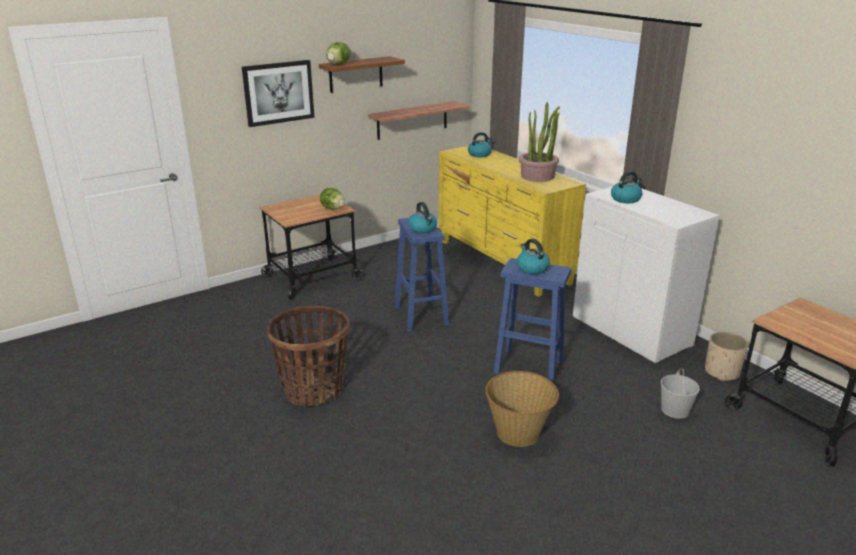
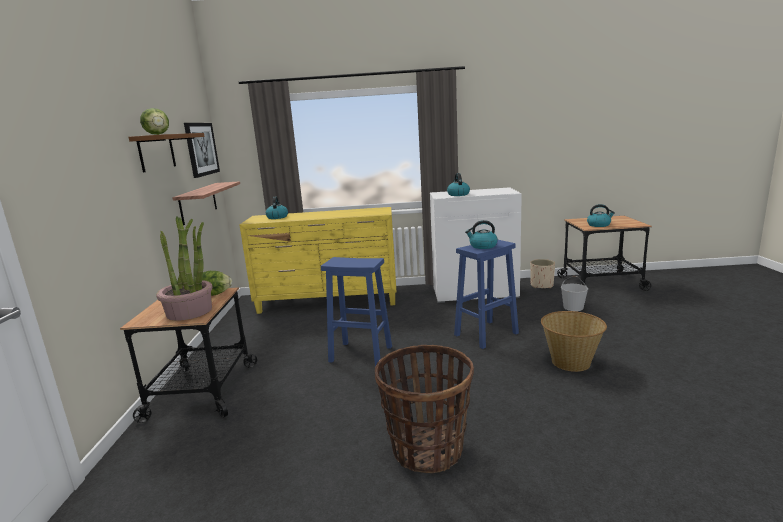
camera: 55 degrees left, 10 degrees down
(278, 92) = (102, 171): picture -> picture (201, 149)
(423, 229) = (359, 261): kettle -> kettle (599, 225)
(537, 176) = (355, 212): potted plant -> potted plant (190, 311)

